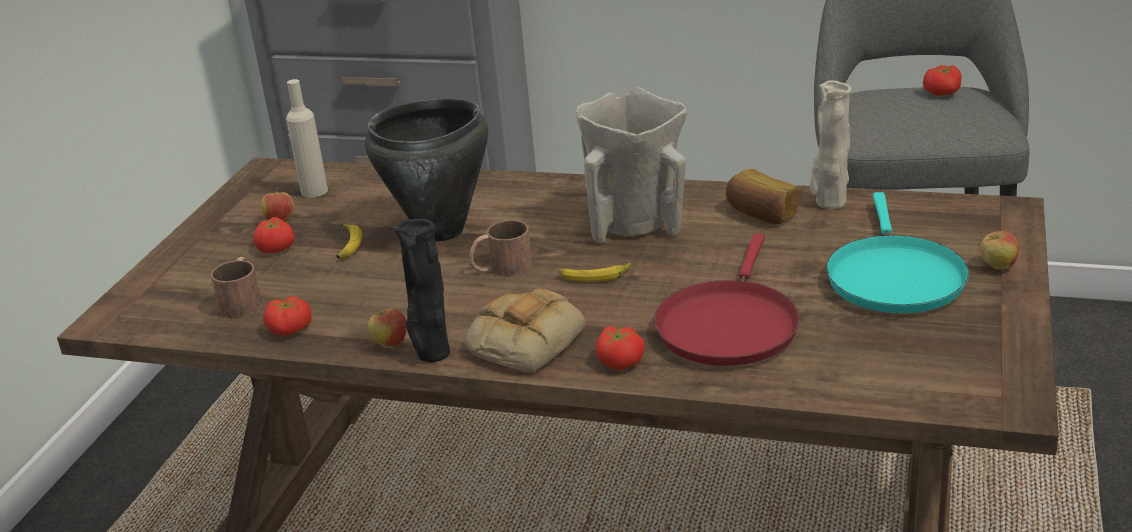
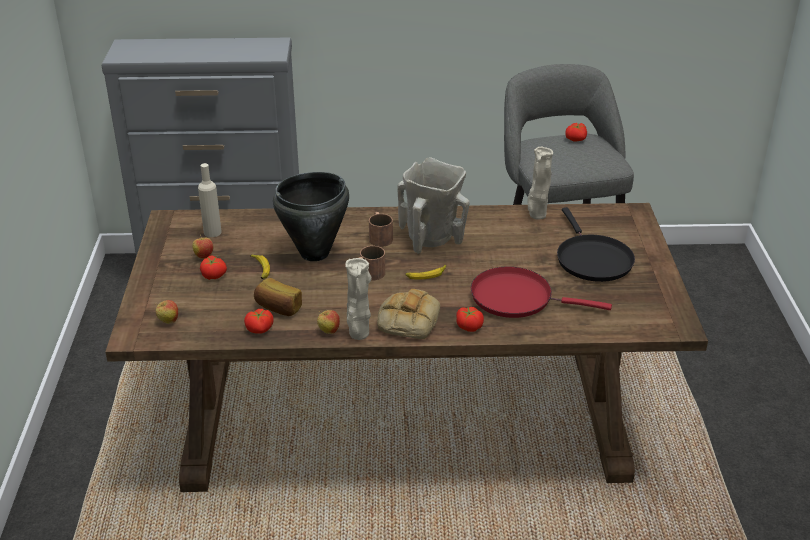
camera: 20 degrees left, 5 degrees up
(244, 301) = (217, 313): brown mug -> brown mug (379, 236)
(432, 355) = (358, 335): black vase -> beige vase
(728, 325) = (517, 298): red frying pan -> red frying pan turned 105 degrees clockwise
(760, 214) = (501, 226): bread -> bread (278, 308)
(893, 277) = (592, 259): turquoise frying pan -> black frying pan
(997, 267) = (643, 248): apple -> apple (168, 321)

